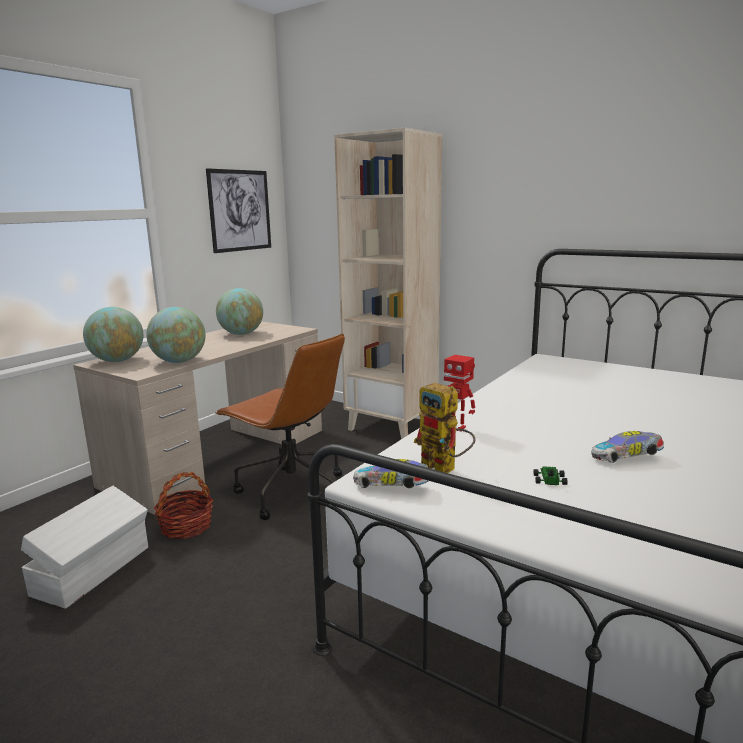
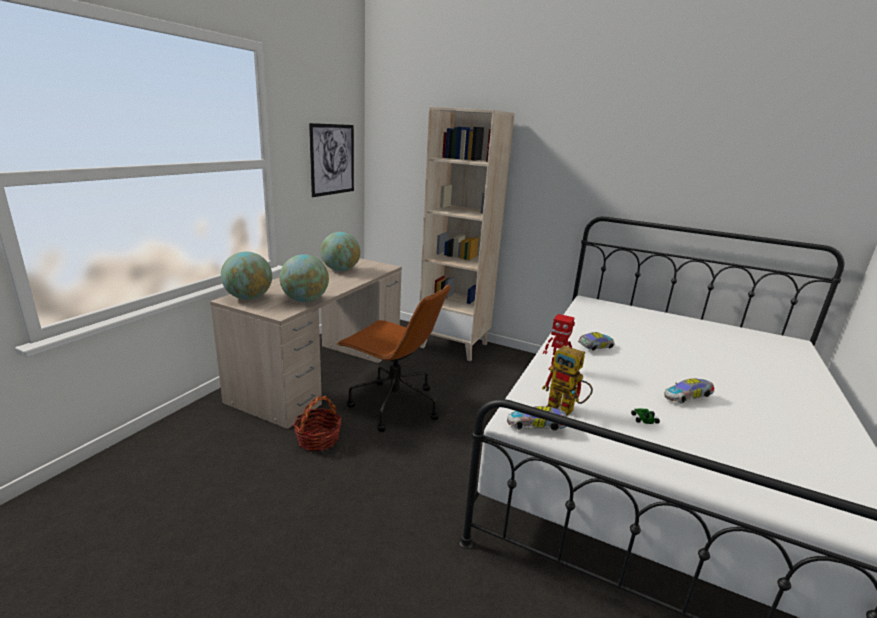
camera: 10 degrees left, 5 degrees up
(94, 570) = (254, 482): white storage box -> none
(525, 406) = (595, 348): none -> toy car

